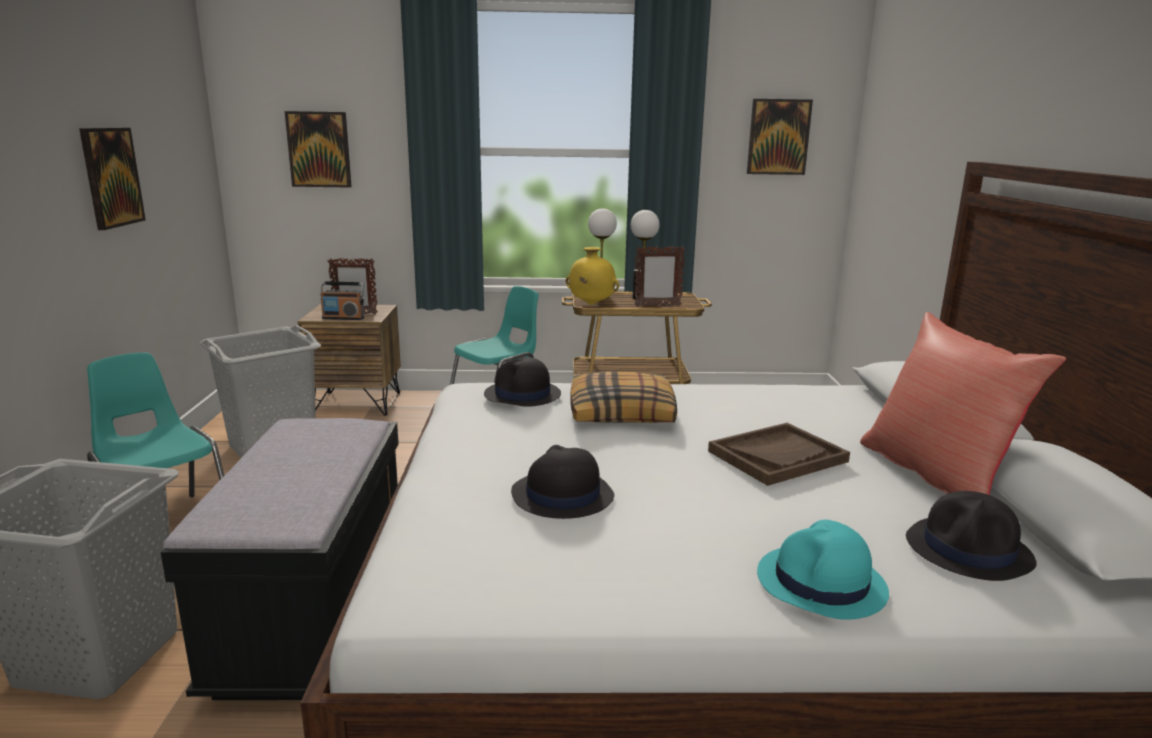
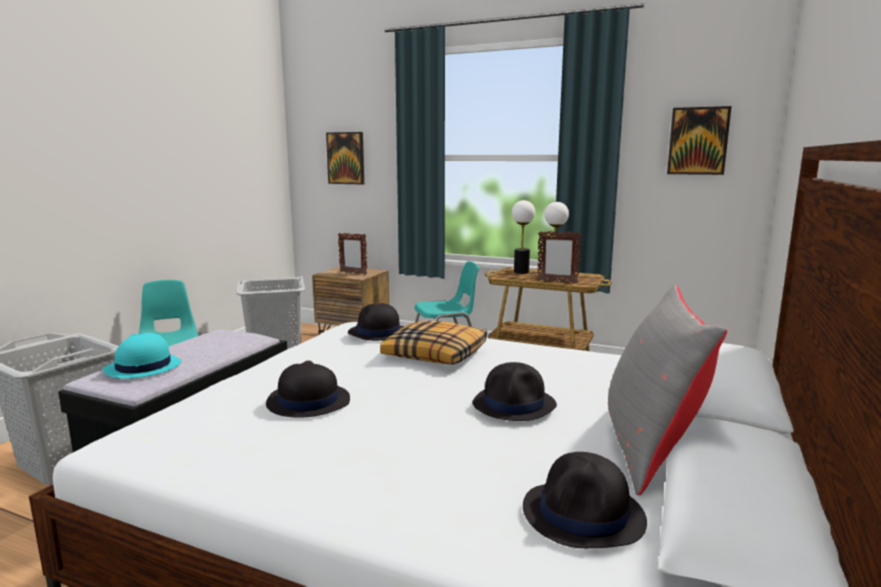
camera: 25 degrees right, 5 degrees down
(111, 177) = (190, 171): picture -> none
(343, 318) = (342, 275): radio -> none
(591, 304) = (503, 276): yellow vase -> none
(777, 456) = (514, 404): brown tray -> black hat
(821, 584) = (404, 506): turquoise hat -> turquoise hat (143, 367)
(936, 476) = (650, 448): red pillow -> grey pillow

